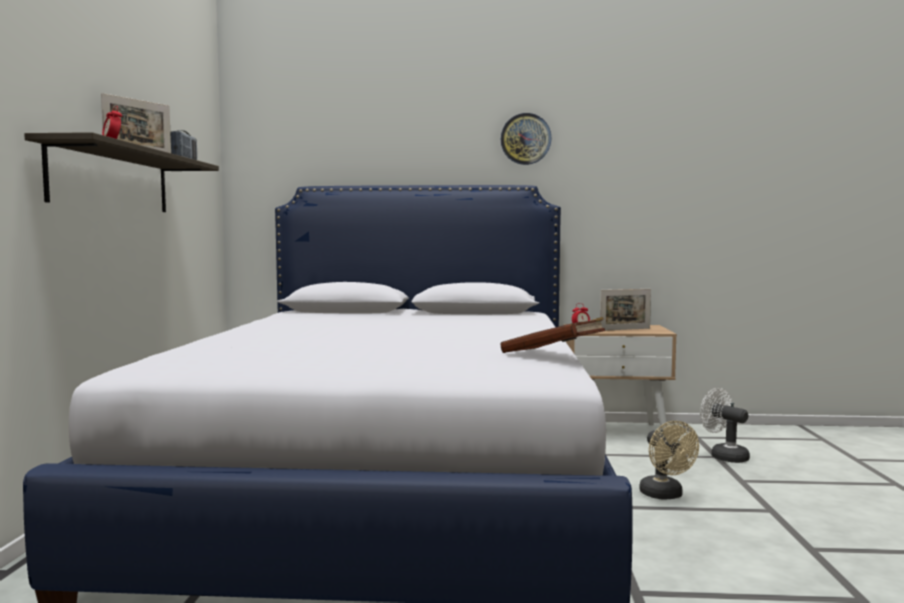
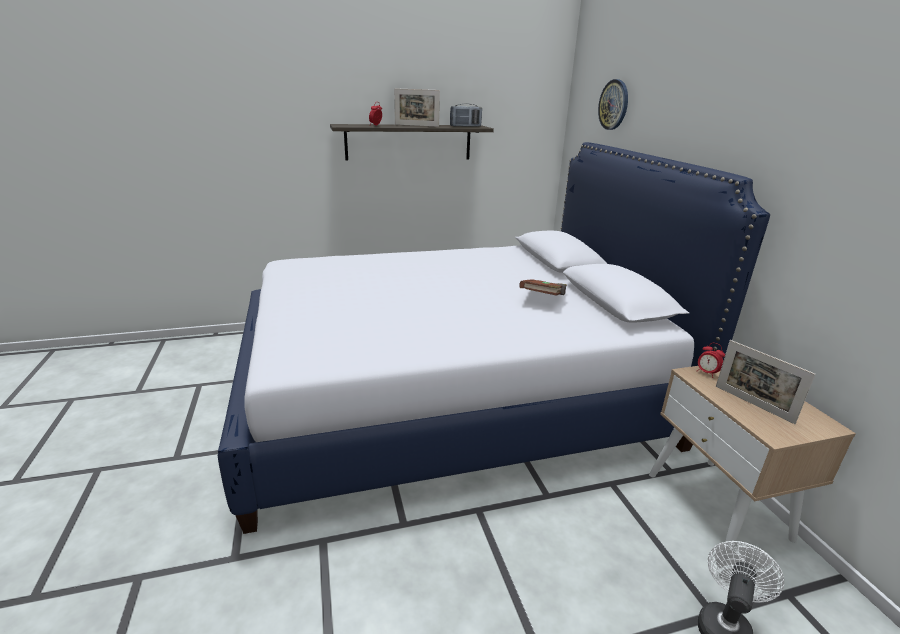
camera: 70 degrees right, 20 degrees up
(525, 139) = (773, 108): wall clock -> wall clock (614, 105)
(552, 355) = (363, 358): brown book -> brown book (543, 298)
(665, 495) = (532, 557): beige fan -> none

